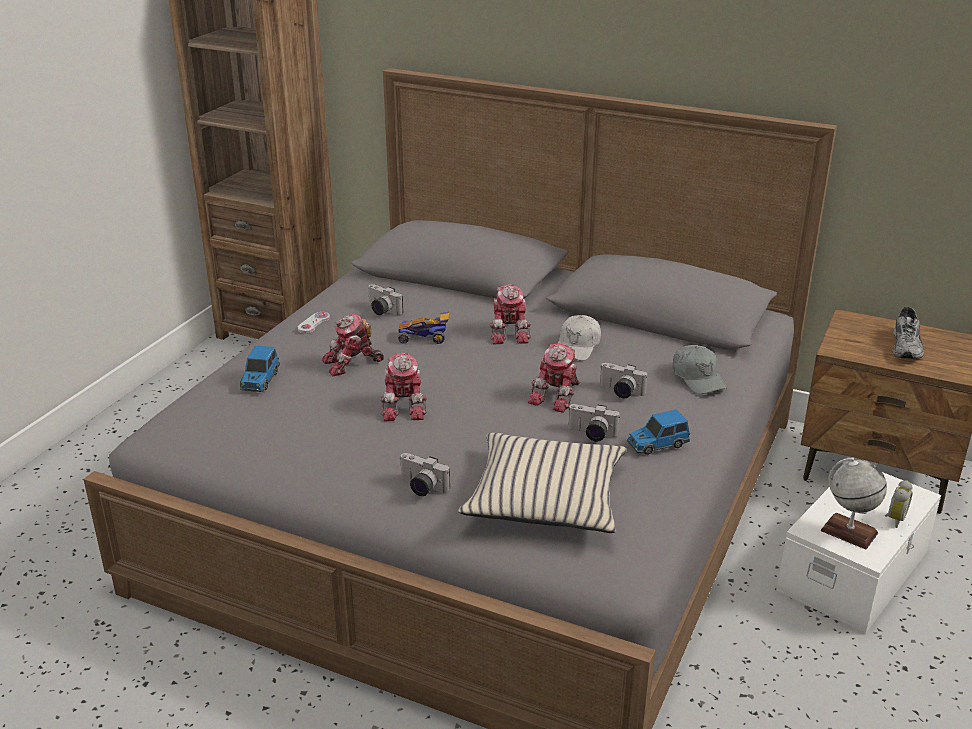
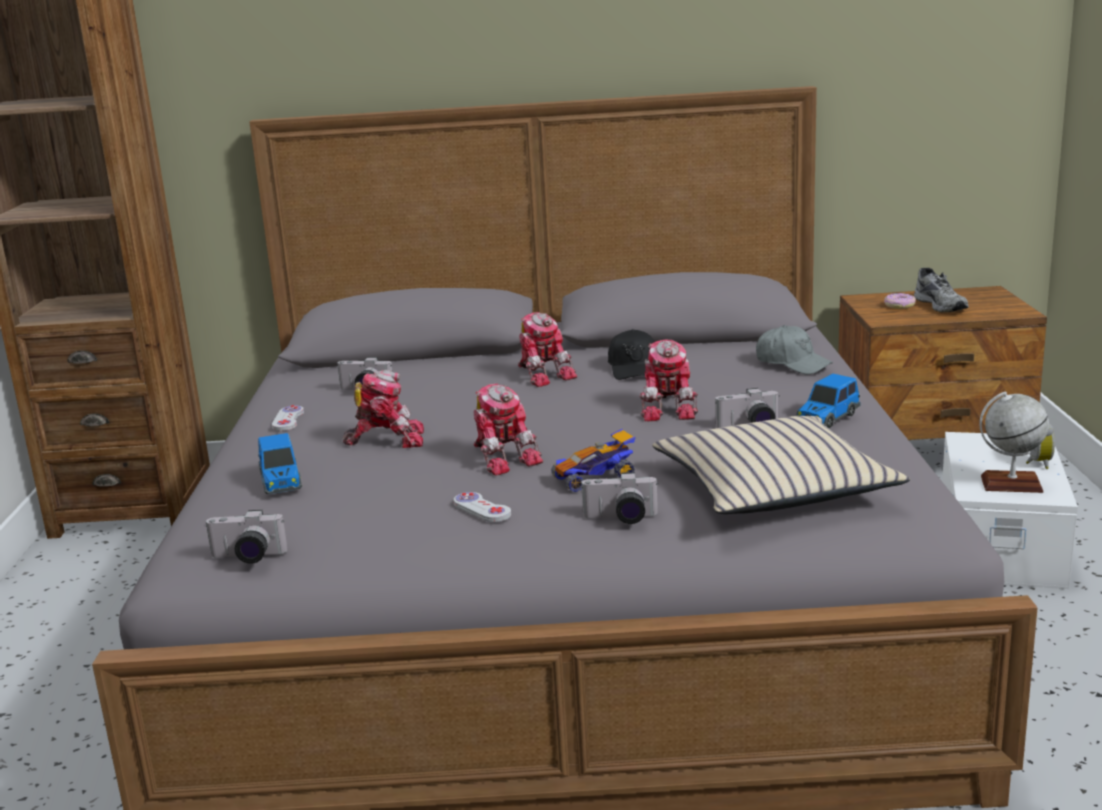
camera: 25 degrees left, 10 degrees down
(348, 448) = (482, 509): none -> white game controller
(352, 363) = (387, 439): toy robot -> toy robot turned 135 degrees counterclockwise
(424, 337) = (448, 399): toy car -> toy car (595, 477)
(577, 346) = (634, 368): white cap -> black cap
(620, 392) = (731, 390): camera -> camera (247, 557)
(869, 336) = (899, 306): none -> donut

